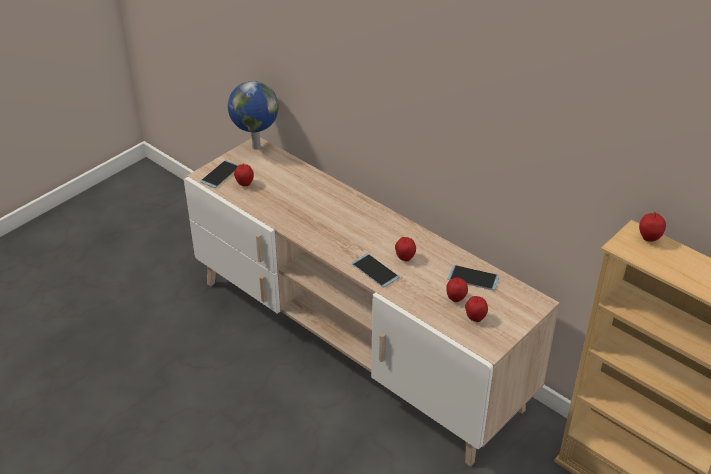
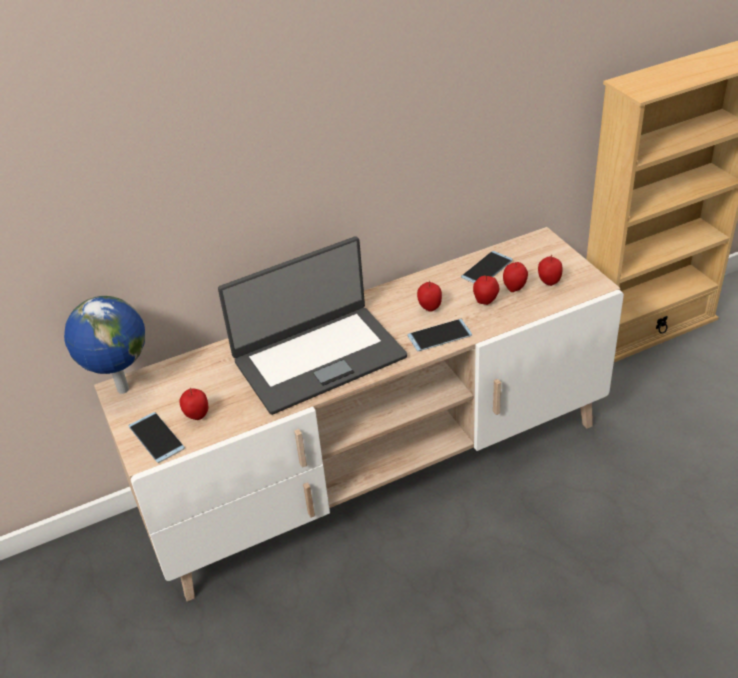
camera: 65 degrees left, 0 degrees up
(322, 218) = (318, 357): none -> laptop
(649, 239) = (638, 78): apple -> apple (485, 302)

